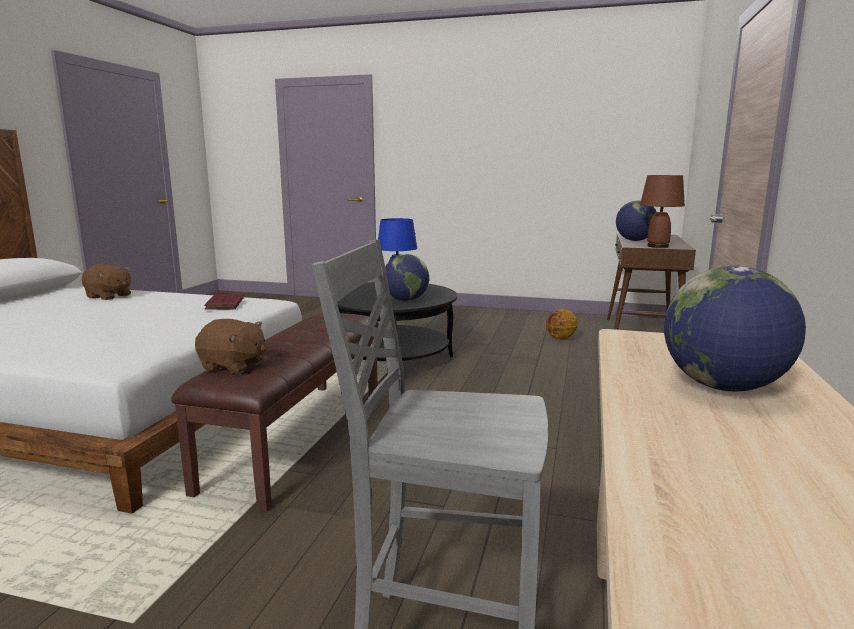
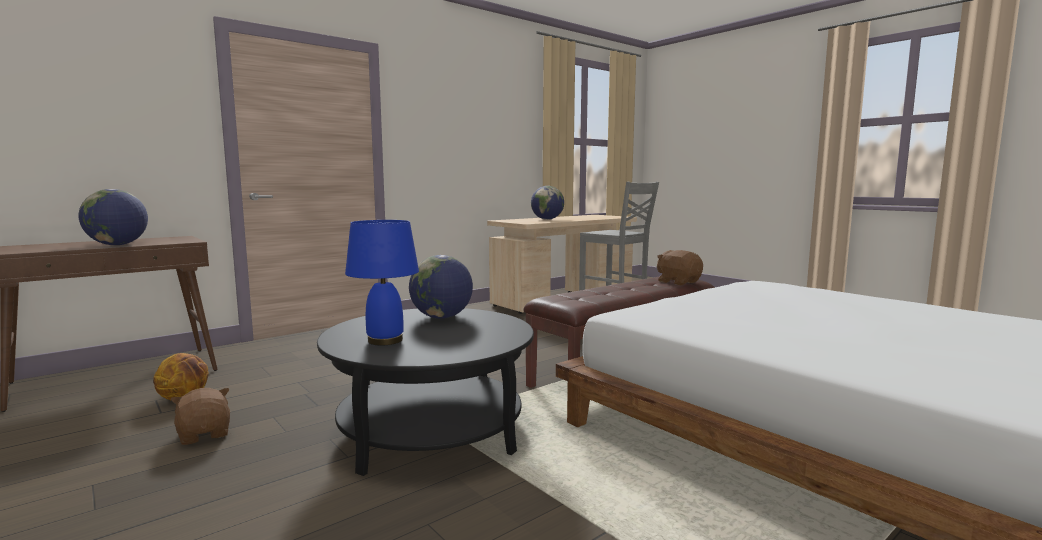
camera: 145 degrees left, 5 degrees down
(109, 296) = (903, 362): brown plush toy -> brown plush toy (205, 434)
(225, 304) = (684, 312): red book -> none
(658, 246) = (180, 239): brown table lamp -> none

